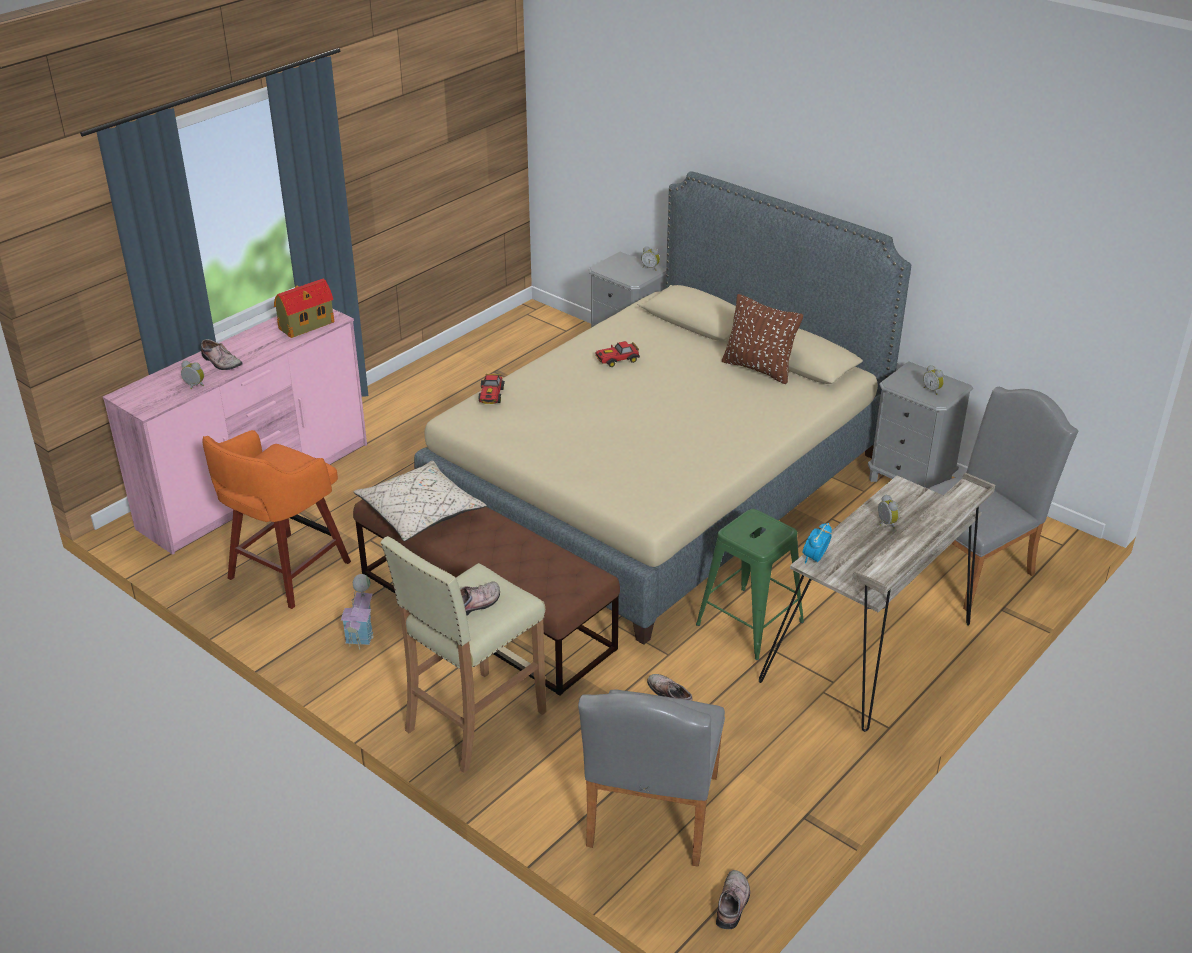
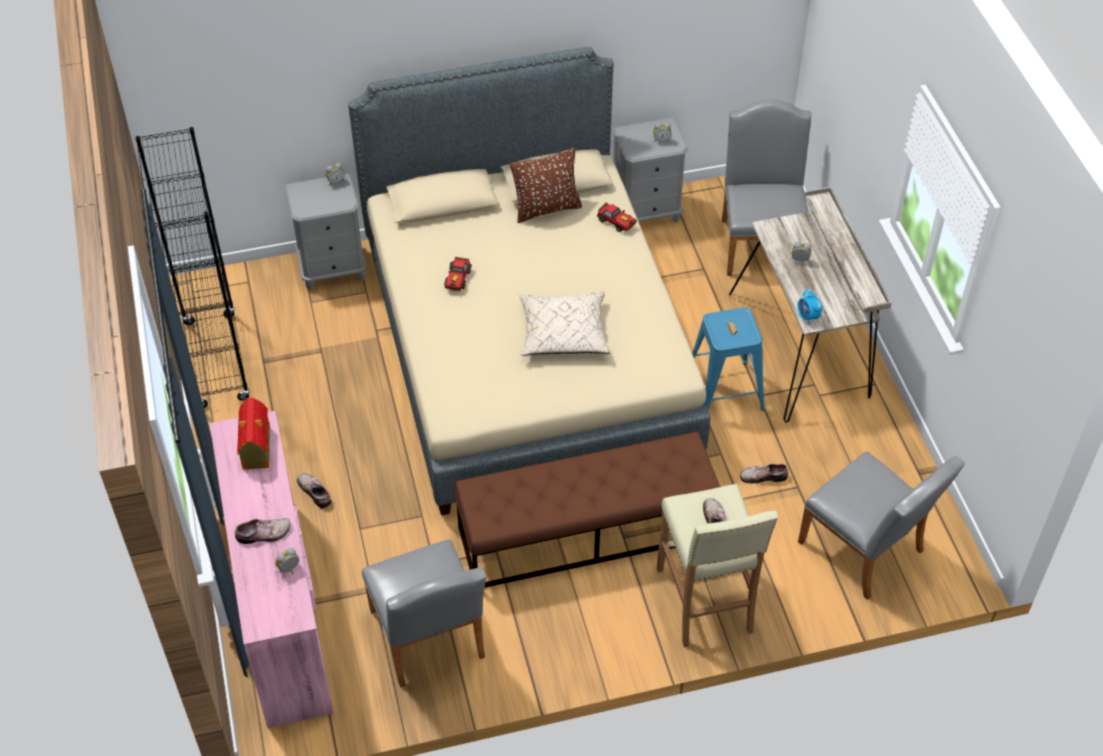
camera: 55 degrees left, 15 degrees up
(286, 572) = (429, 640): orange stool -> grey chair
(361, 630) = (548, 622): toy house -> none
(420, 512) = (523, 506): beige pillow -> beige pillow (563, 333)
(471, 352) = (216, 361): none -> black bookcase
(491, 396) = (440, 382): toy car -> toy car (616, 222)
(733, 904) = (964, 550): shoe -> shoe (316, 491)
(749, 623) = (723, 391): green stool -> blue stool

